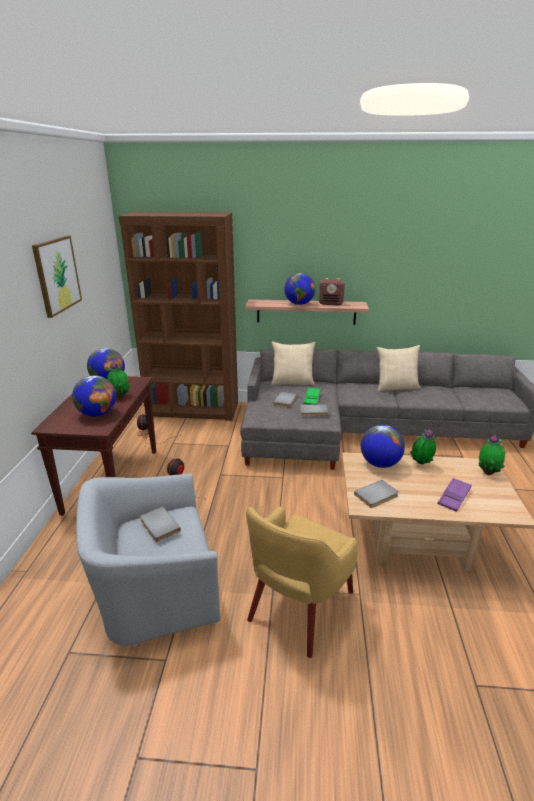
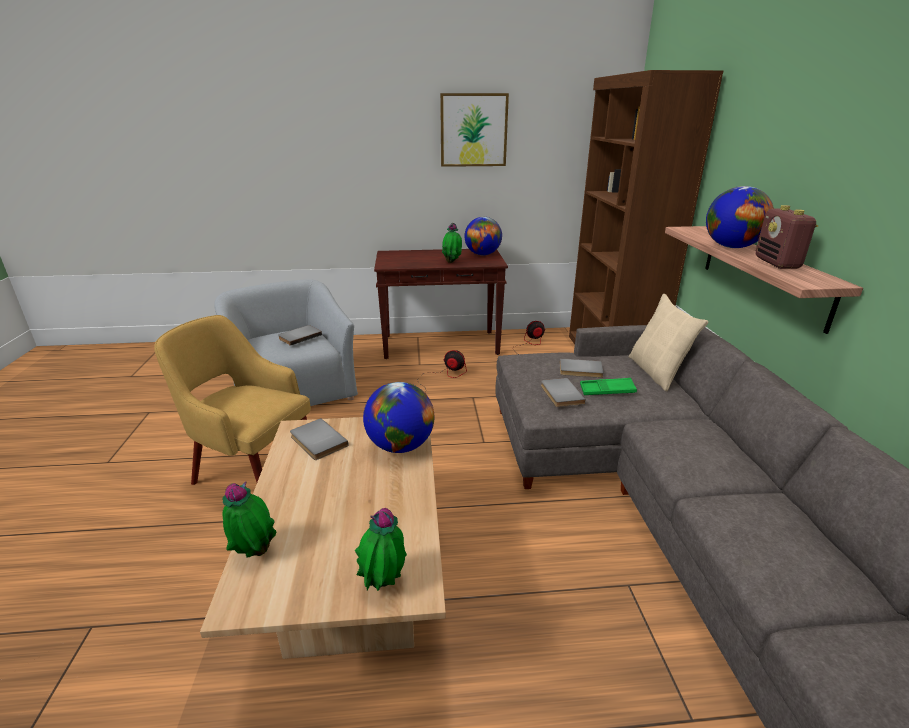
camera: 80 degrees right, 0 degrees up
(97, 414) = (413, 261): globe -> none
(396, 387) = (762, 491): beige pillow -> none
(420, 465) = (402, 489): potted plant -> potted plant (255, 552)
(454, 497) = (304, 520): purple tray -> none

